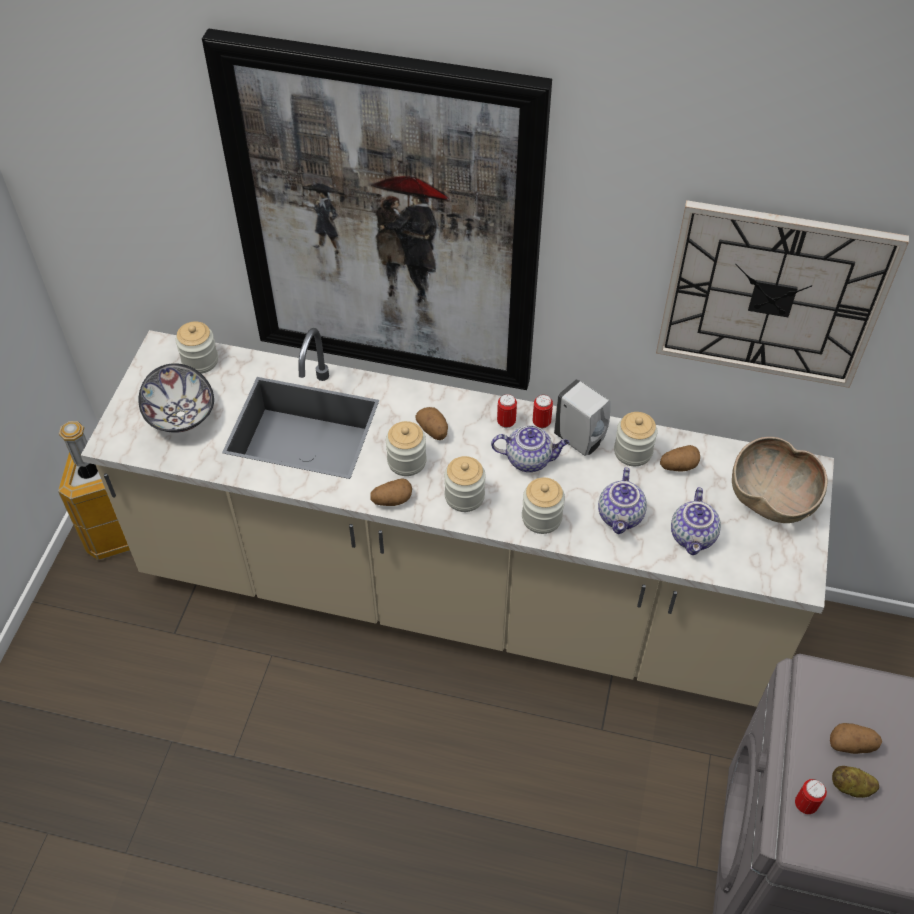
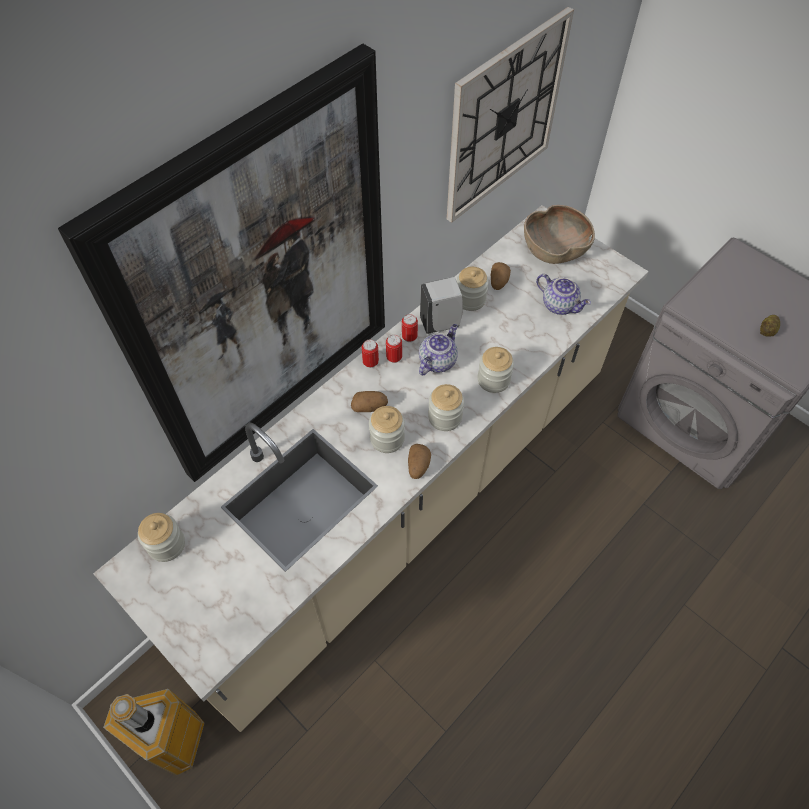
camera: 60 degrees left, 5 degrees up
(179, 414) = (217, 588): bowl -> none
(621, 516) = (520, 334): teapot -> none
(805, 805) = (770, 359): can -> can (370, 362)
(851, 745) = (739, 315): potato -> none

